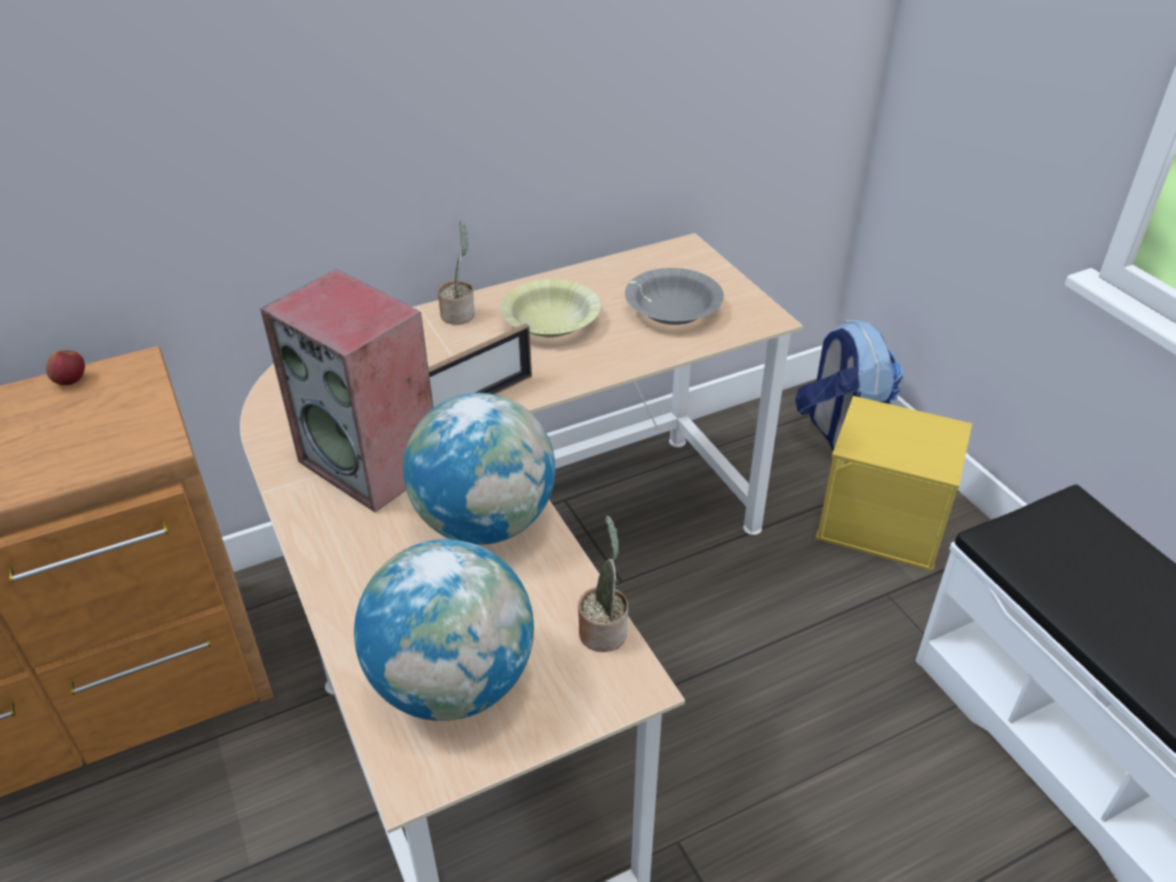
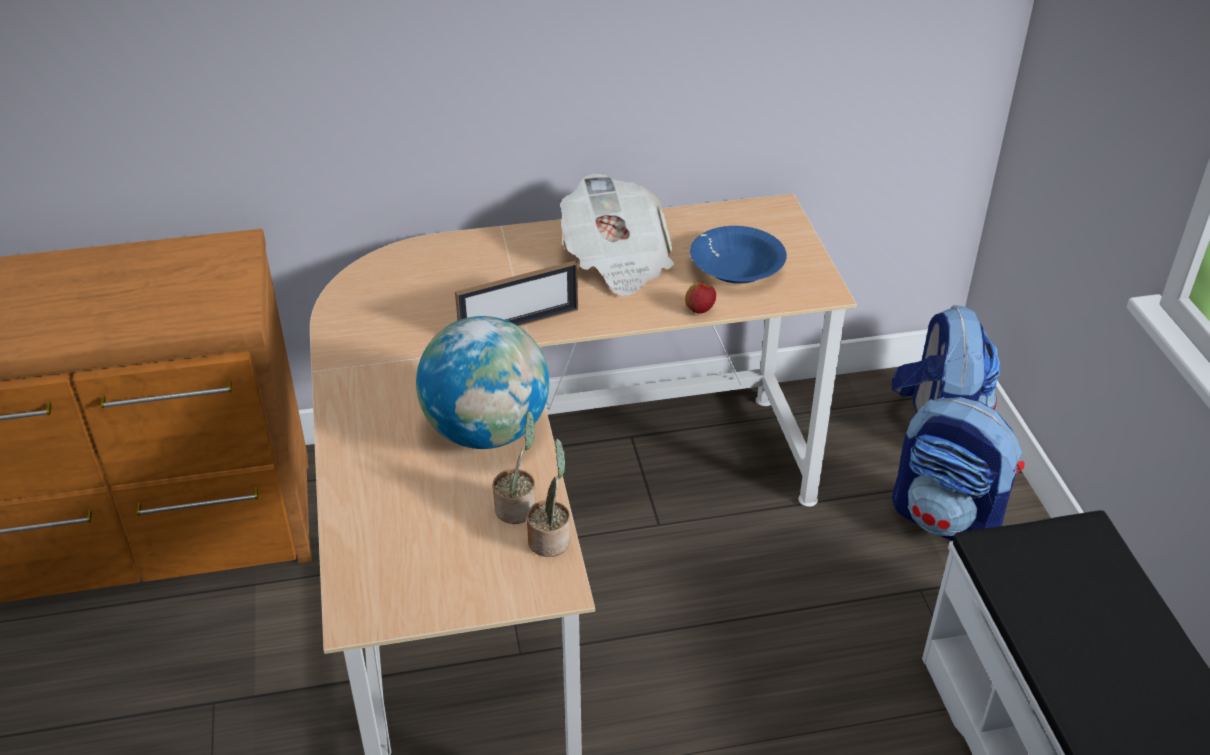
camera: 15 degrees right, 0 degrees up
(71, 381) = (183, 248): apple -> apple (699, 309)
(372, 463) = (410, 363): speaker -> none
(453, 683) = (412, 554): globe -> none
(459, 314) = (535, 240): potted plant -> potted plant (517, 507)
(551, 321) = (617, 261): yellow bowl -> newspaper
(673, 309) = (737, 267): grey bowl -> blue bowl
(884, 522) = (947, 520): yellow storage box -> backpack

